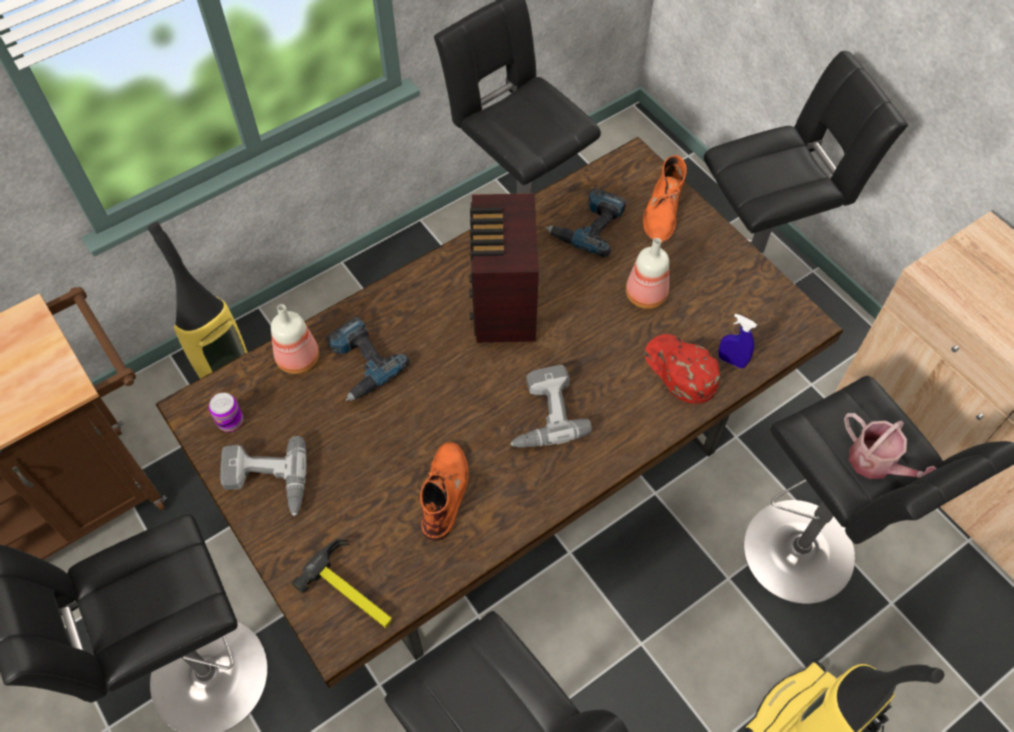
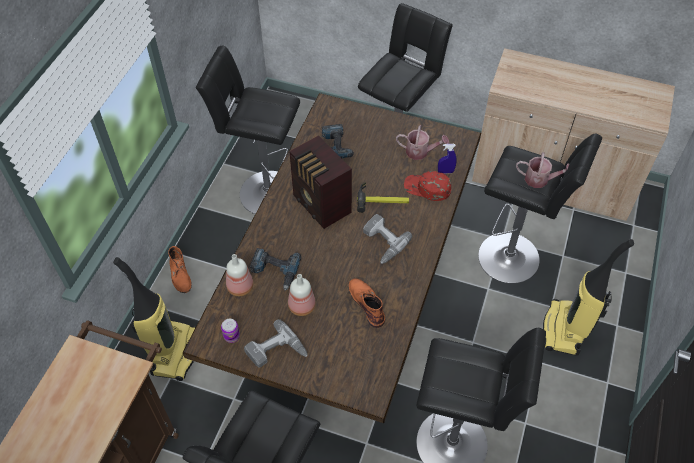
camera: 35 degrees left, 5 degrees down
(353, 590) = (362, 371): hammer -> hammer (382, 200)
(644, 294) = (383, 164): bottle -> bottle (301, 306)
(662, 211) = (360, 122): orange boot -> orange boot (180, 275)
(717, 307) = (420, 152): none -> watering can

